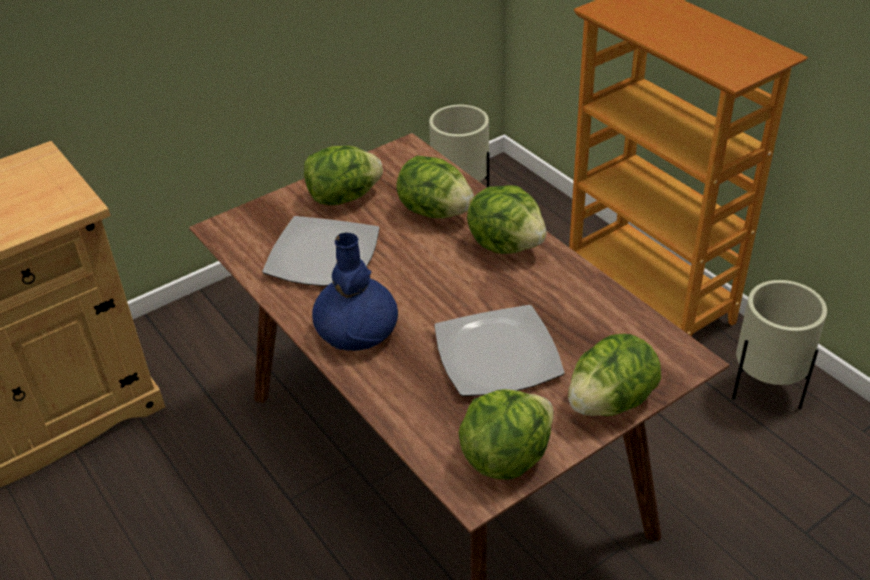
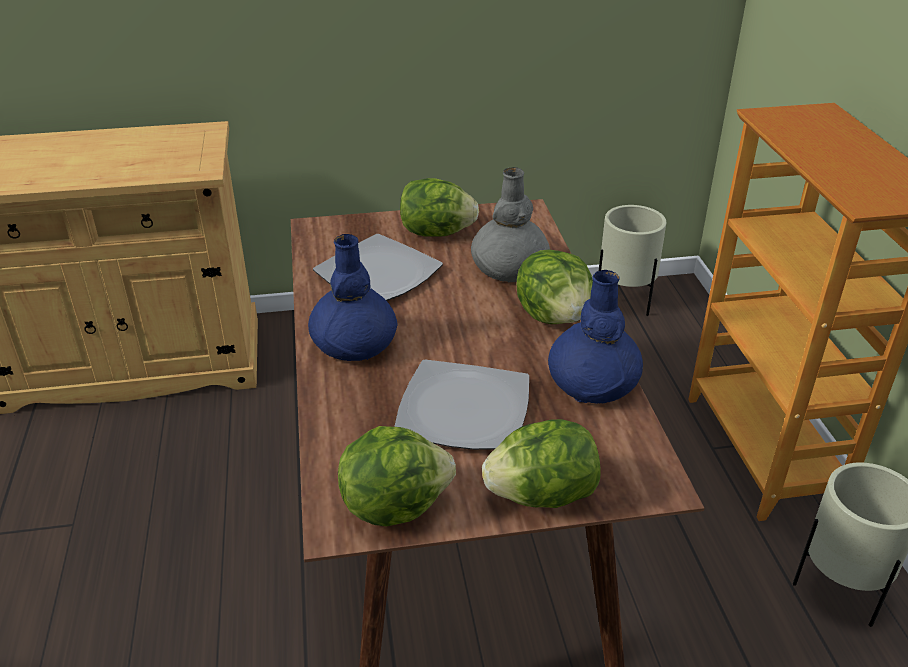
camera: 25 degrees right, 5 degrees down
(435, 212) = (509, 268): lettuce -> grey vase
(580, 293) = (593, 382): none -> blue vase

